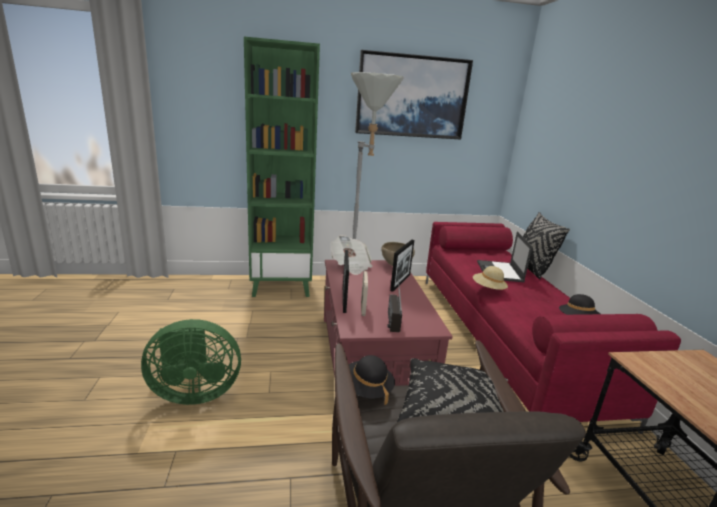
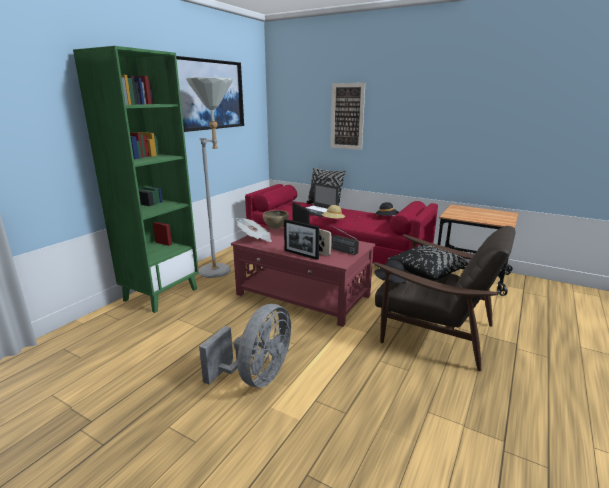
camera: 50 degrees left, 0 degrees up
(193, 392) = (257, 377): green fan -> grey fan
(594, 145) = (347, 116): none -> picture

